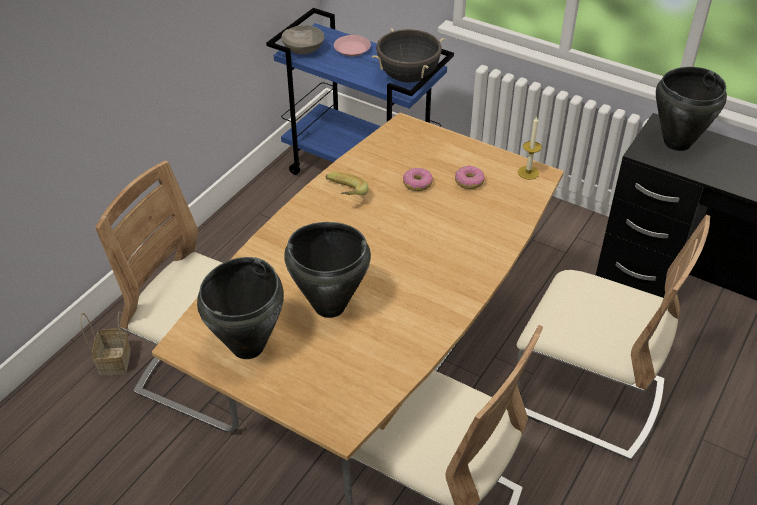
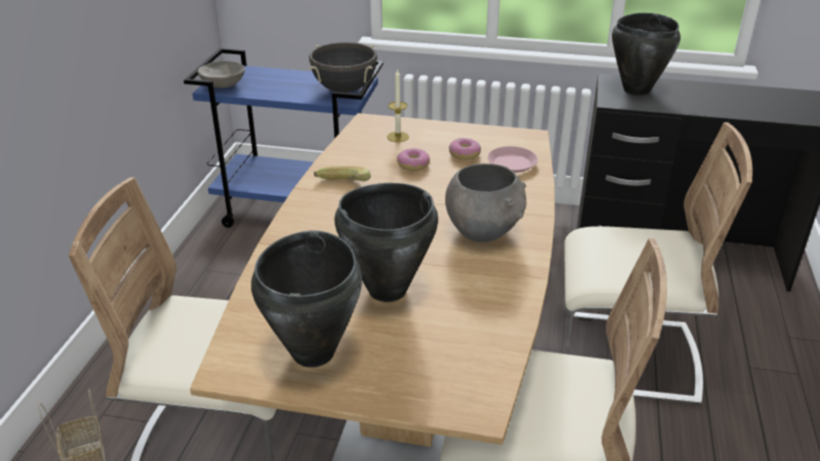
camera: 20 degrees left, 10 degrees down
(352, 49) = (274, 77): pink plate -> pink plate (512, 163)
(438, 268) = (483, 231): none -> grey bowl
(528, 172) = (516, 137): candle -> candle (398, 137)

